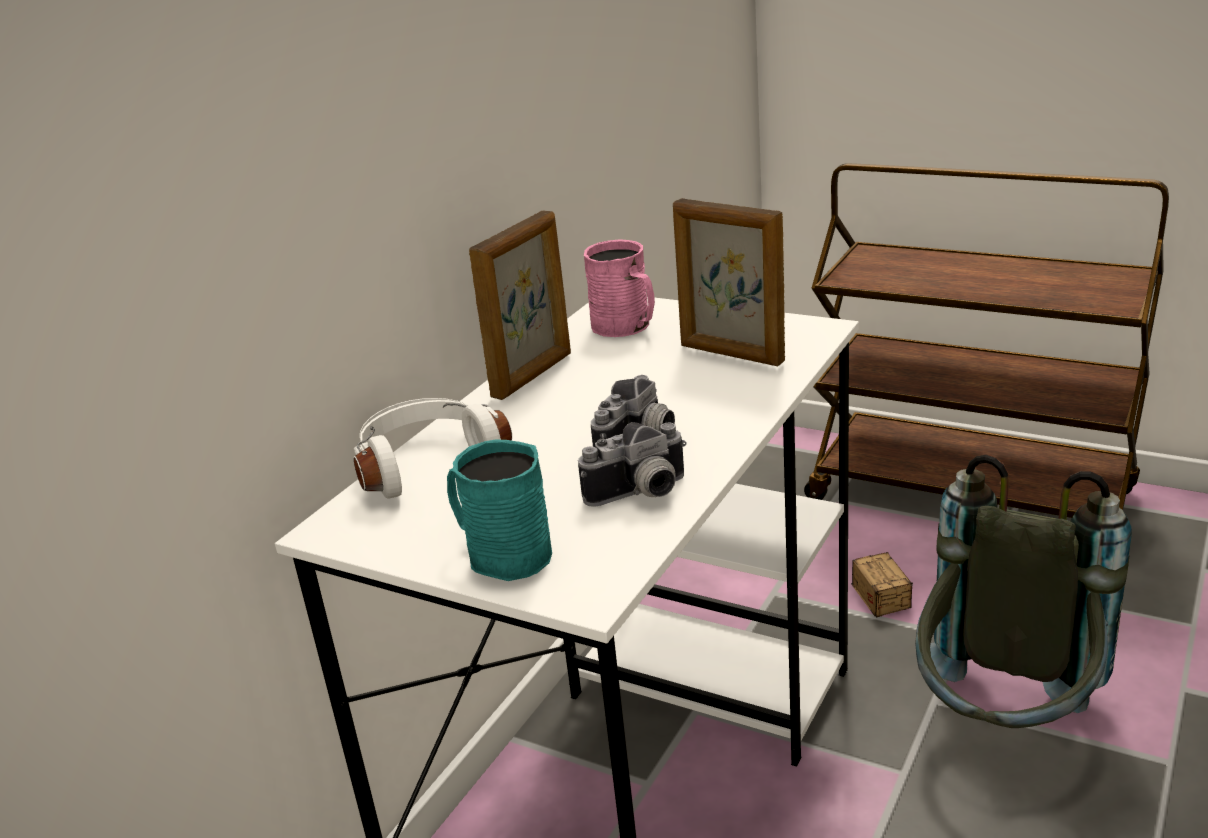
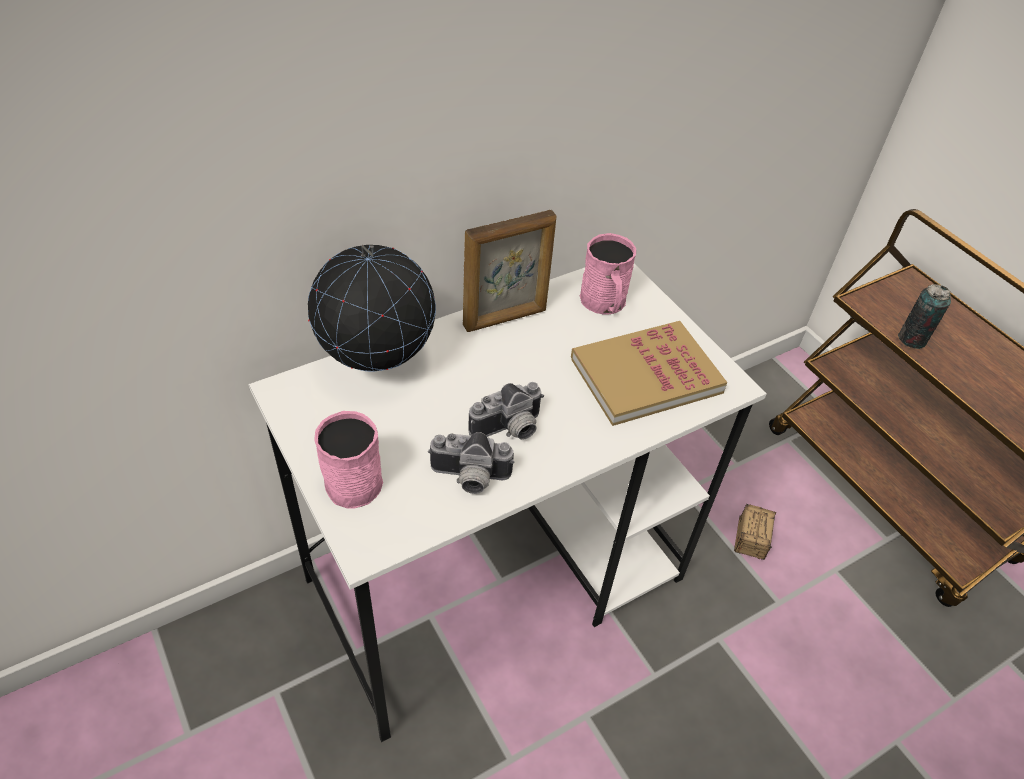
camera: 25 degrees right, 20 degrees up
(426, 462) = (378, 365): white headphones -> globe
(501, 553) = (350, 477): turquoise mug -> pink mug
(731, 354) = (646, 375): picture frame -> book
(915, 285) = (912, 339): none -> can
(1003, 727) = (745, 687): grey backpack -> none

